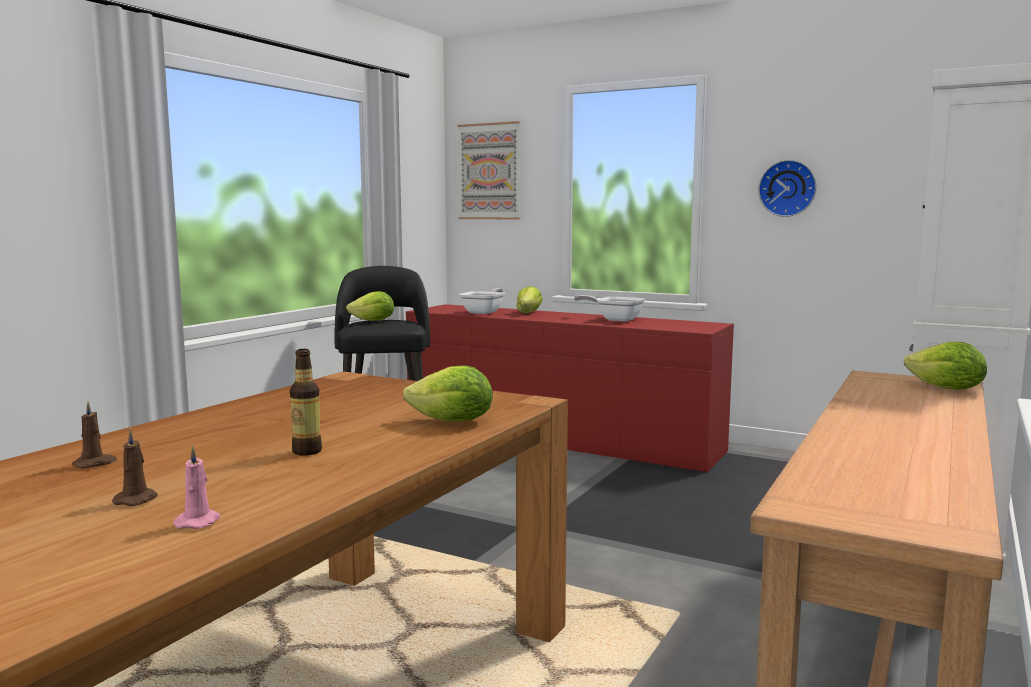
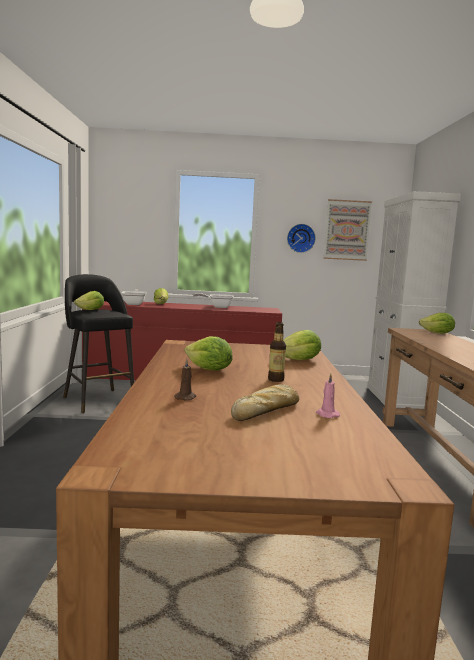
camera: 30 degrees left, 0 degrees up
(137, 499) = (267, 410): brown candle -> bread
(255, 425) = (209, 370): none -> lettuce
(489, 171) = (122, 216): picture -> picture (347, 230)

